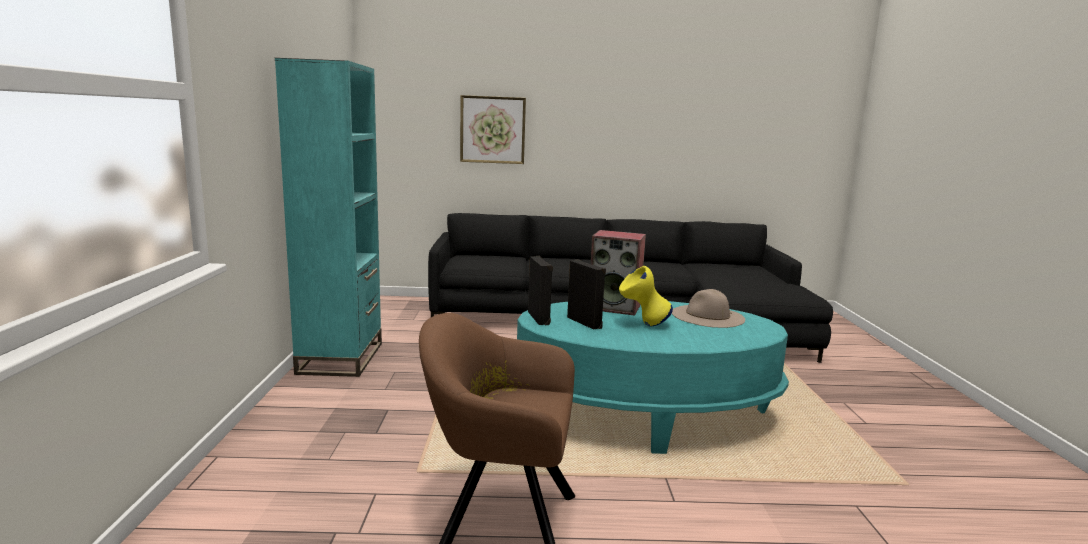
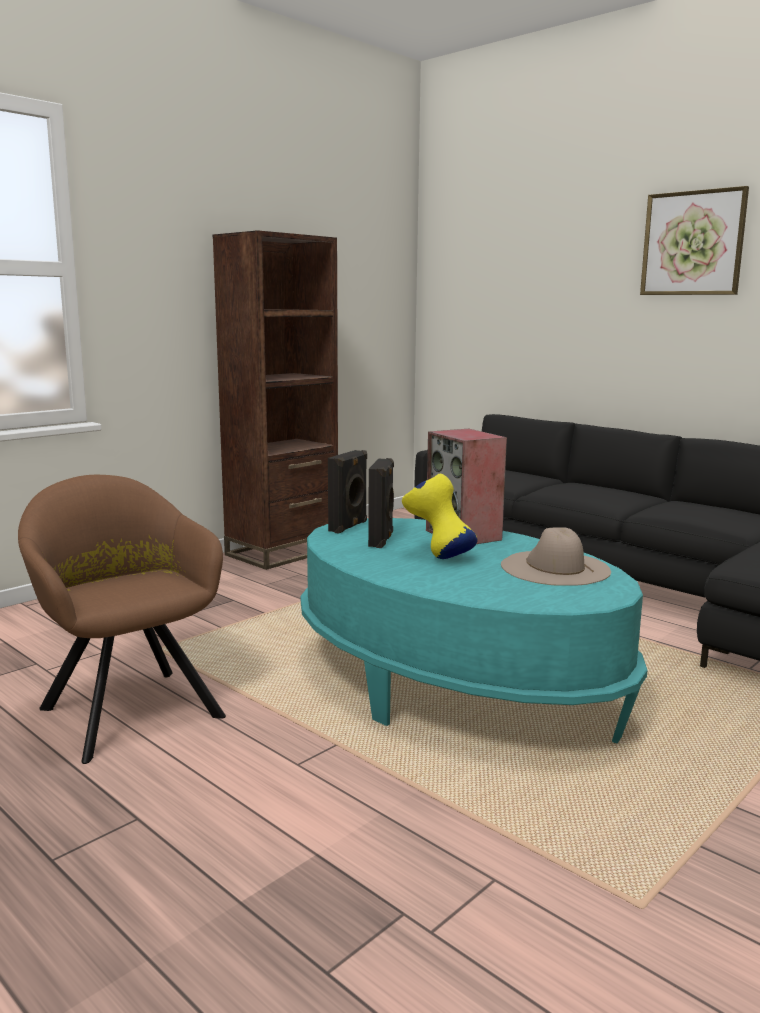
camera: 45 degrees right, 0 degrees up
(341, 358) = (282, 552): turquoise bookcase -> brown bookcase
(492, 130) = (551, 306): picture -> picture (693, 243)

